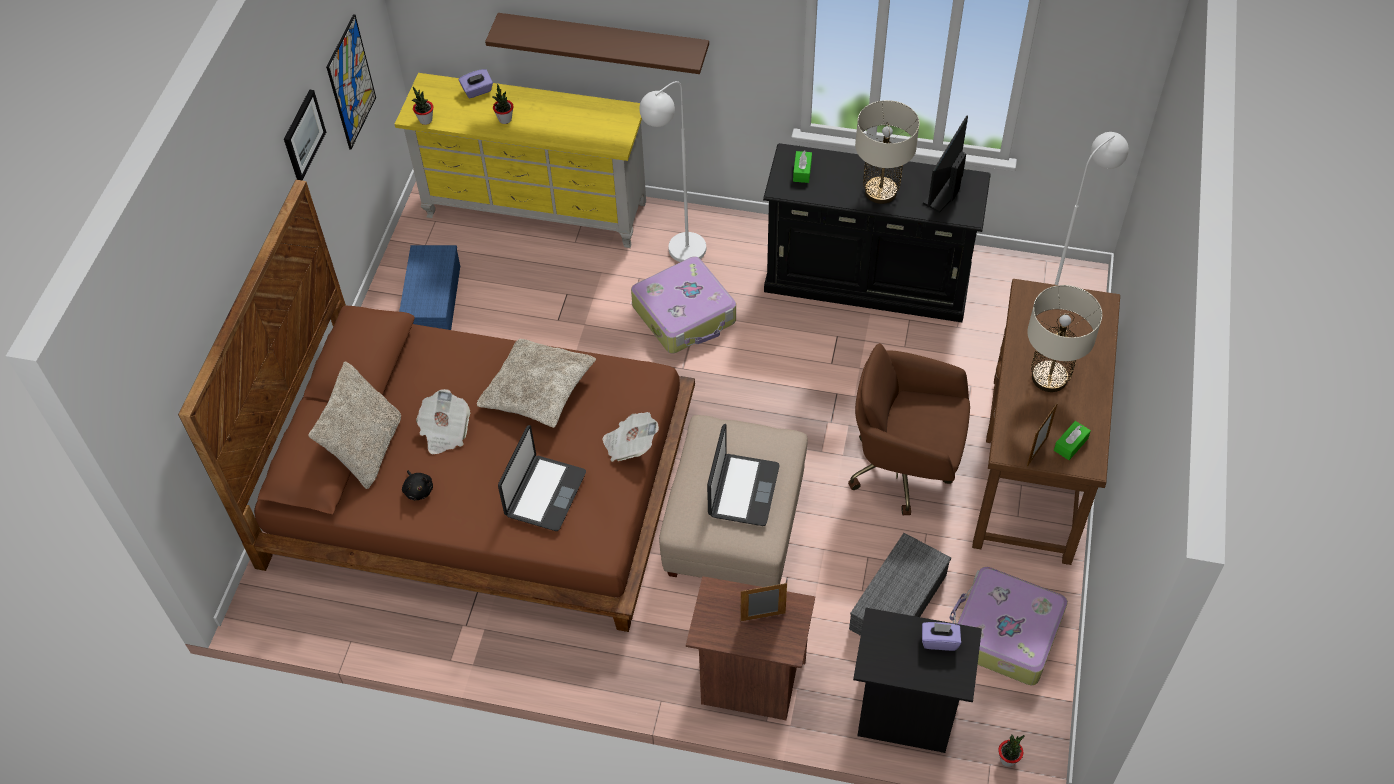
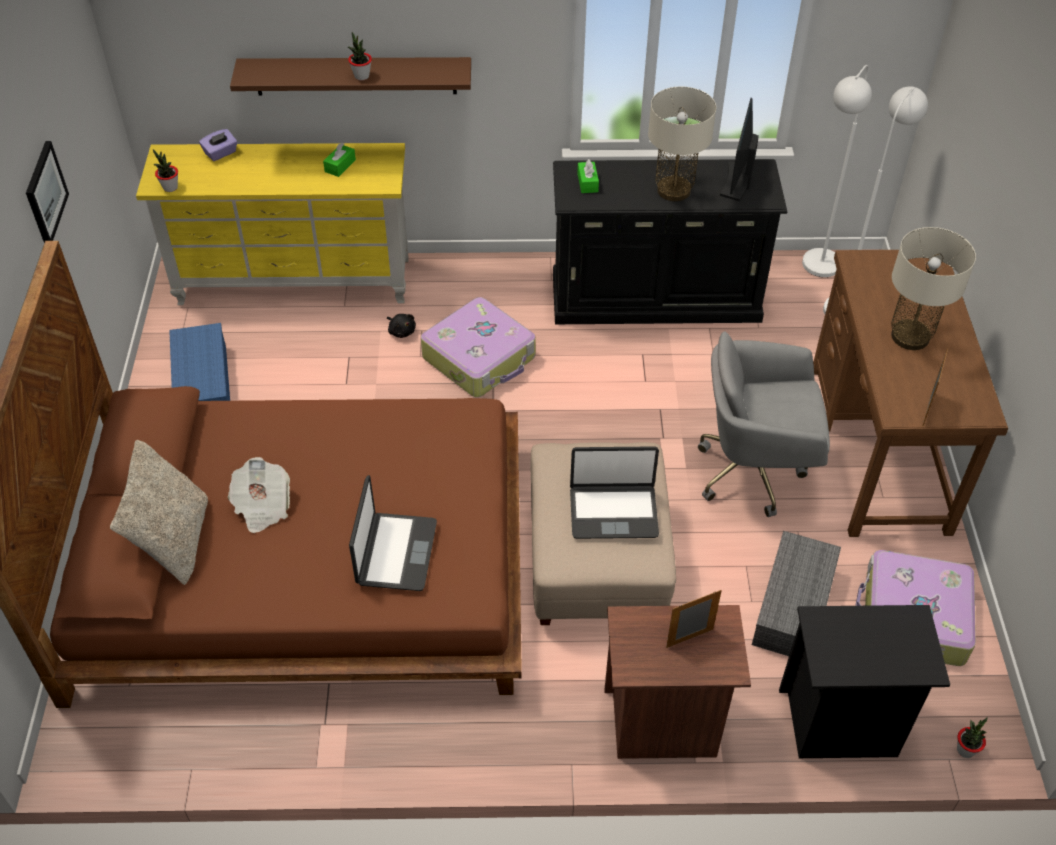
camera: 15 degrees left, 5 degrees down
(351, 82) = (85, 145): picture -> none
(418, 490) = (246, 575): black plush toy -> black plush toy (401, 331)
(505, 119) = (258, 176): potted plant -> potted plant (361, 76)
(537, 391) = (357, 446): beige pillow -> none
(630, 445) = (476, 485): newspaper -> none
(679, 256) = (457, 303): white floor lamp -> white floor lamp (817, 272)
(742, 490) = (613, 511): laptop -> laptop turned 90 degrees clockwise
(904, 471) = (754, 473): brown office chair -> grey office chair
(939, 641) = (890, 627): purple tissue box -> none
(1070, 444) = (958, 397): green tissue box -> green tissue box (340, 166)

